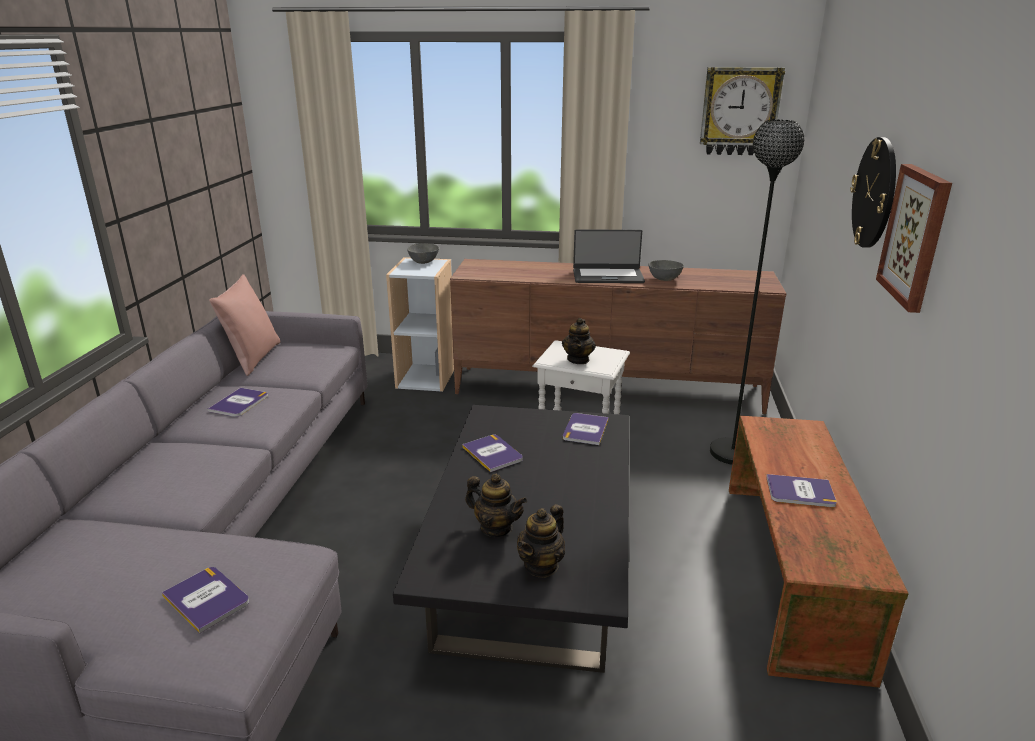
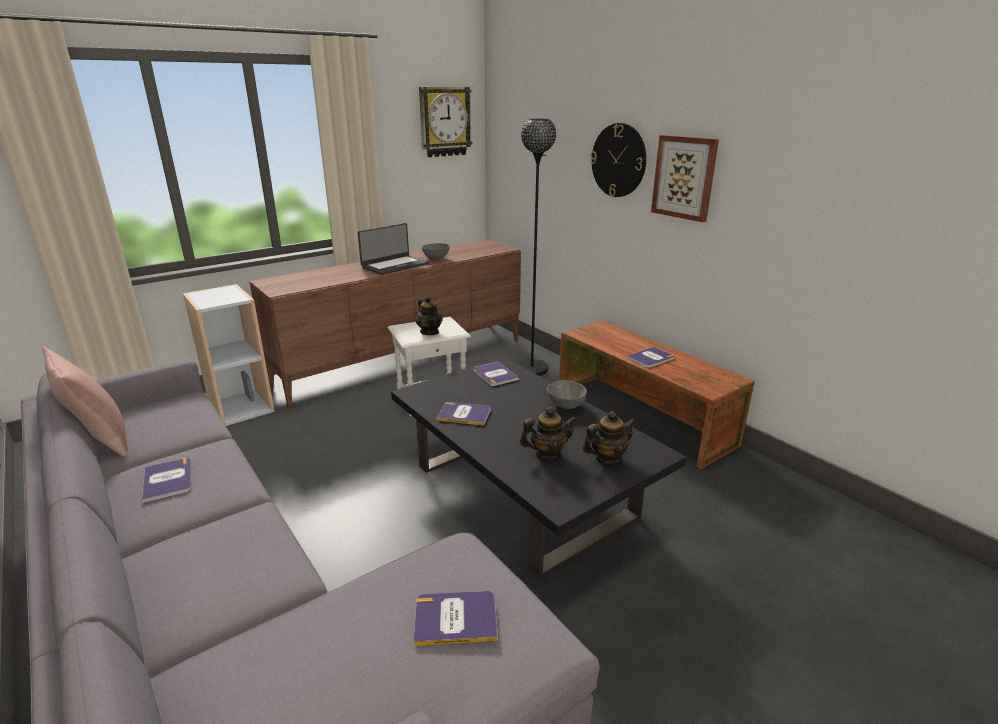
camera: 45 degrees left, 0 degrees up
(424, 261) = (214, 291): grey bowl -> grey bowl (565, 404)
(541, 565) = (607, 458): teapot -> teapot turned 105 degrees counterclockwise

